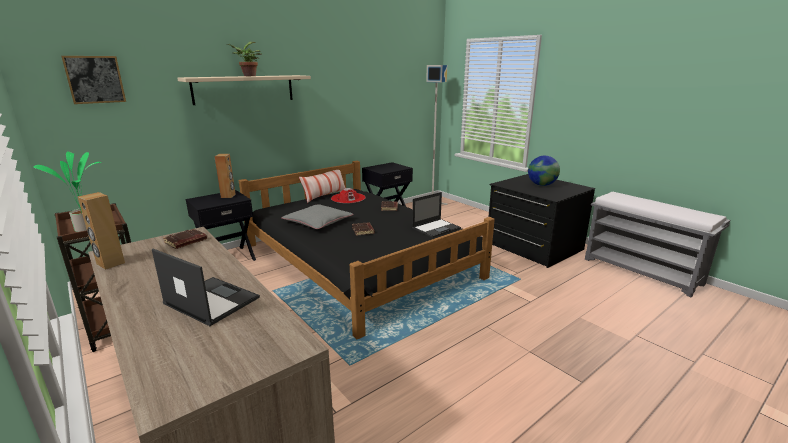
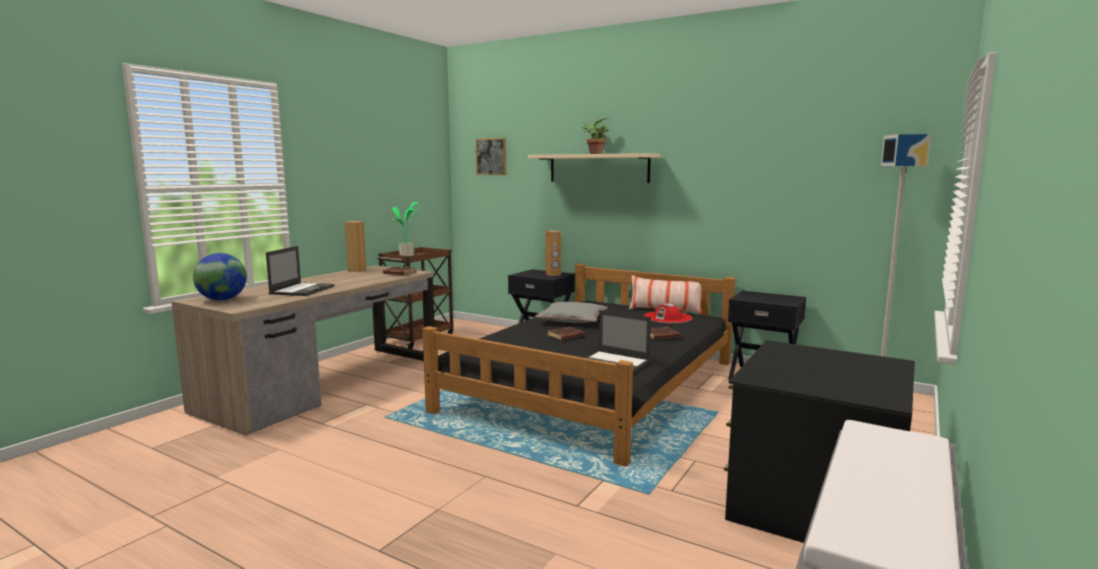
camera: 70 degrees right, 10 degrees down
(541, 185) = (830, 370): globe -> globe (222, 300)

